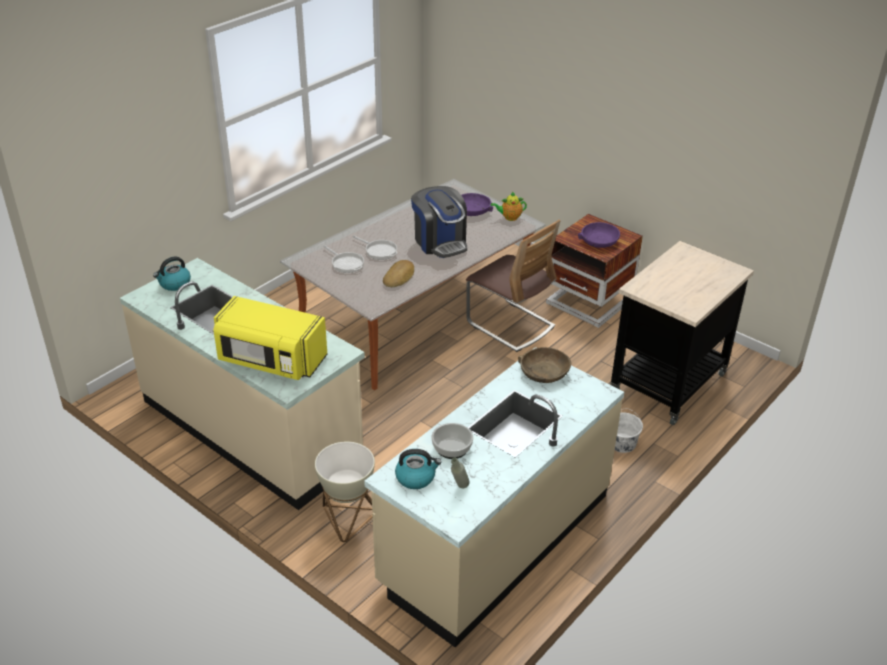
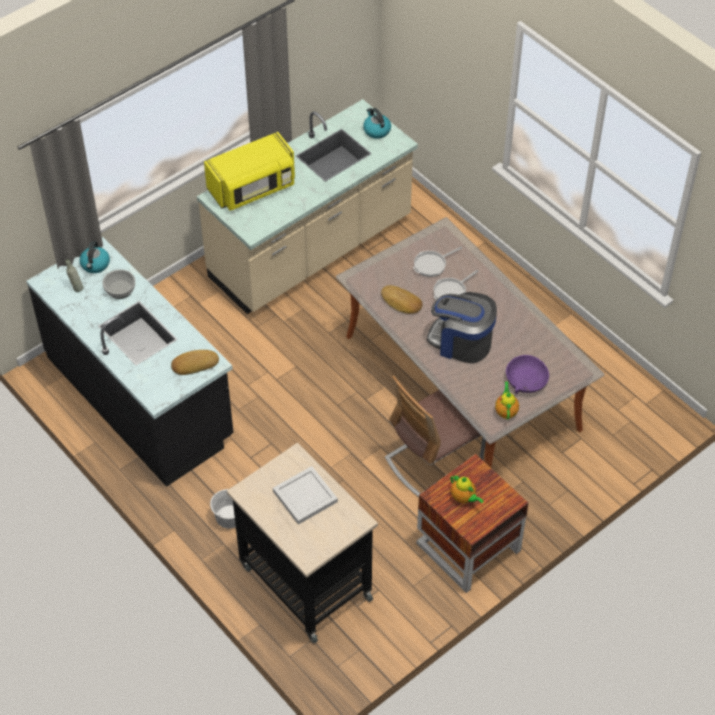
camera: 100 degrees right, 15 degrees up
(271, 360) = (253, 188): yellow microwave -> yellow microwave turned 150 degrees counterclockwise
(347, 521) = (187, 306): planter -> none
(440, 242) = (461, 342): coffee machine -> coffee machine turned 45 degrees clockwise
(494, 539) = (140, 397): beige counter -> black counter
(544, 372) = (194, 364): brown bowl -> bread
(599, 241) = (464, 498): purple bowl -> teapot
(676, 277) = (306, 496): none -> white tray

